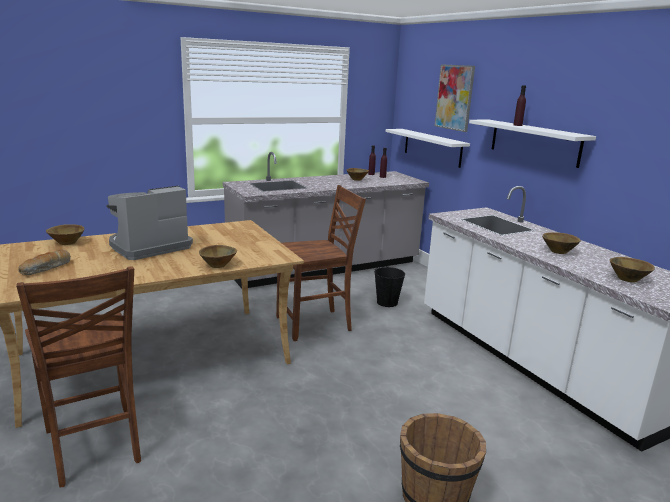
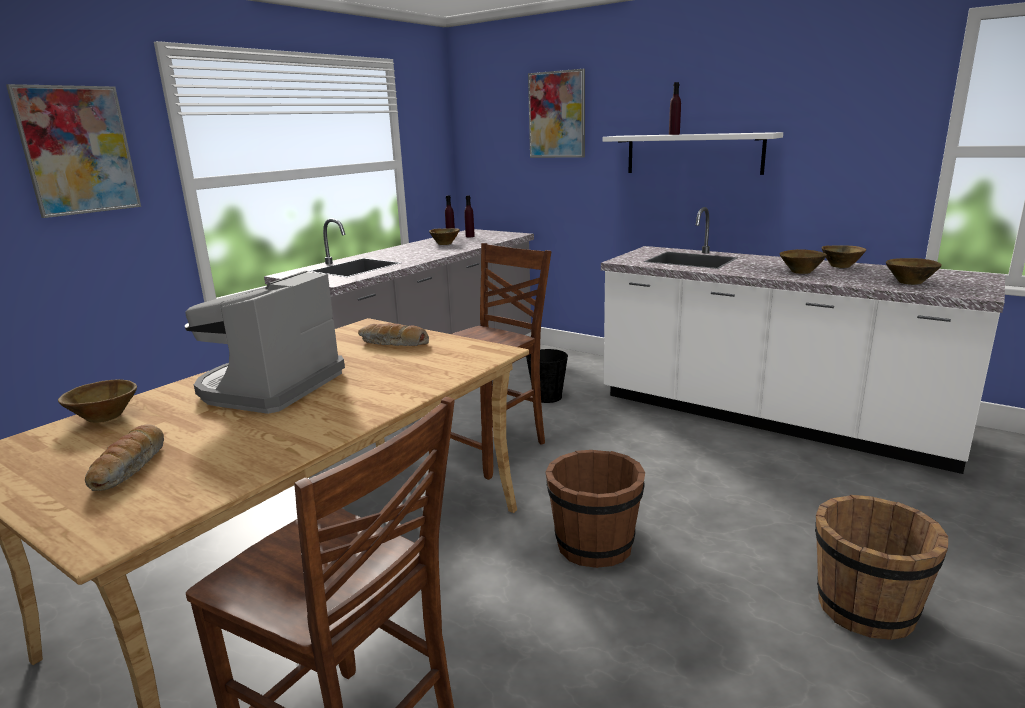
camera: 25 degrees left, 0 degrees up
(127, 97) = (78, 150): none -> picture
(218, 265) = (427, 385): brown bowl -> brown bowl (841, 266)
(239, 238) = (393, 344): none -> bread
(311, 398) = (594, 545): none -> brown bucket
(432, 147) = (529, 186): white shelf -> none

